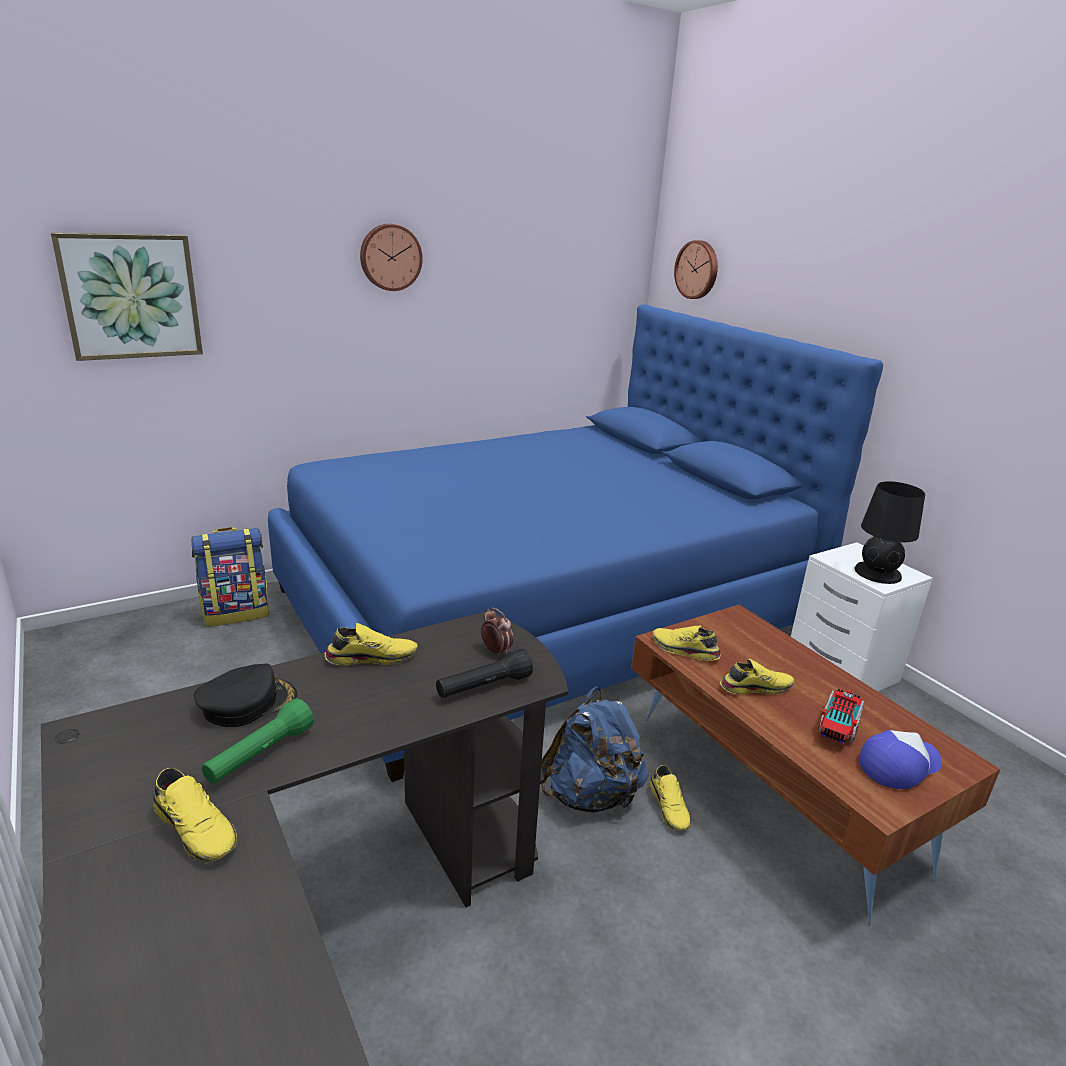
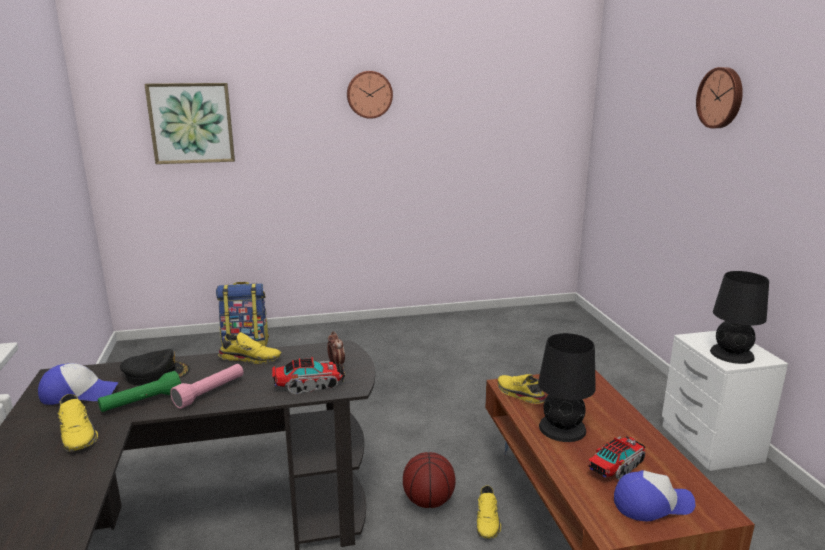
camera: 20 degrees right, 5 degrees down
(143, 756) = (79, 393): none -> cap
(354, 721) = (210, 393): none -> pink flashlight
(483, 687) = (309, 385): black flashlight -> toy truck
(545, 611) = (466, 367): blue bed -> none
(591, 795) = (429, 501): blue backpack -> basketball
(697, 270) = (622, 97): wall clock -> wall clock (721, 98)
(755, 687) = (562, 428): yellow shoe -> black table lamp

